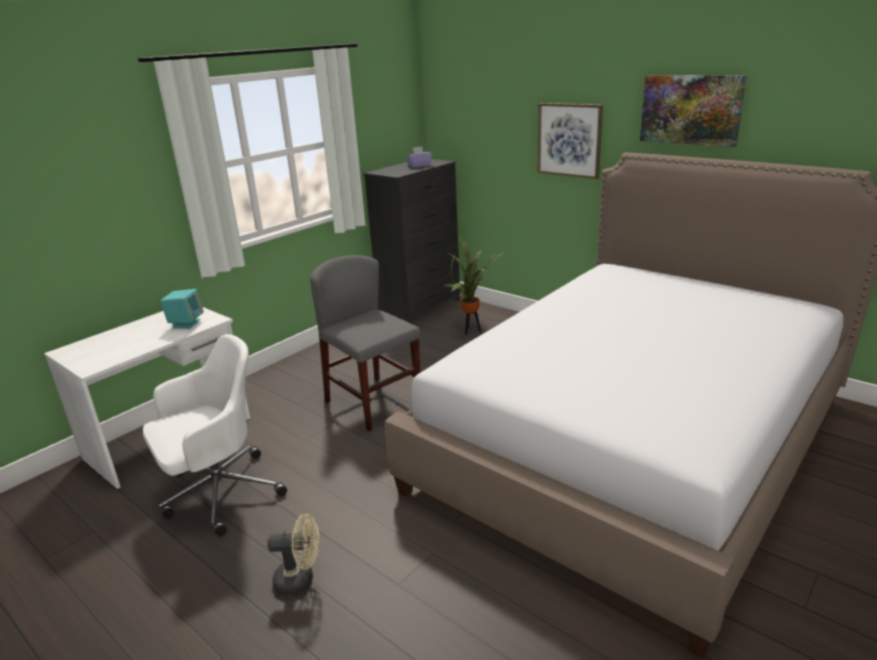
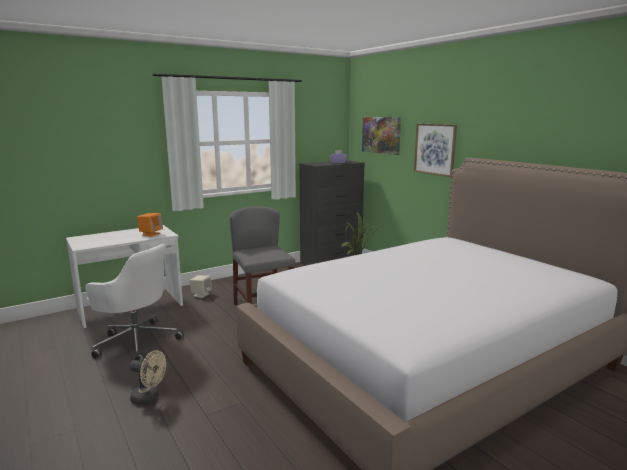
camera: 15 degrees right, 10 degrees down
(186, 323) = (151, 234): turquoise speaker -> orange speaker
(219, 493) = (136, 341): white office chair -> white office chair turned 45 degrees clockwise
(266, 394) = (201, 294): none -> beige speaker
(690, 109) = (514, 127): picture -> picture (381, 135)

